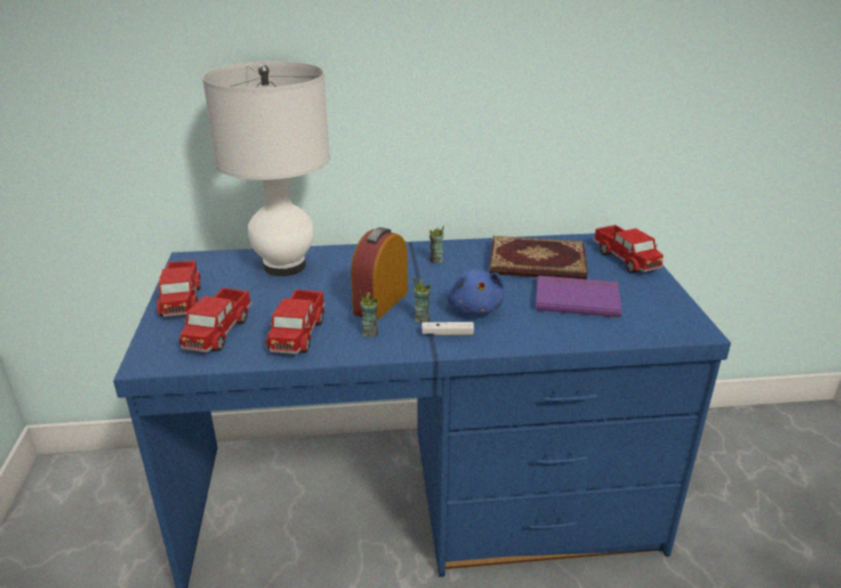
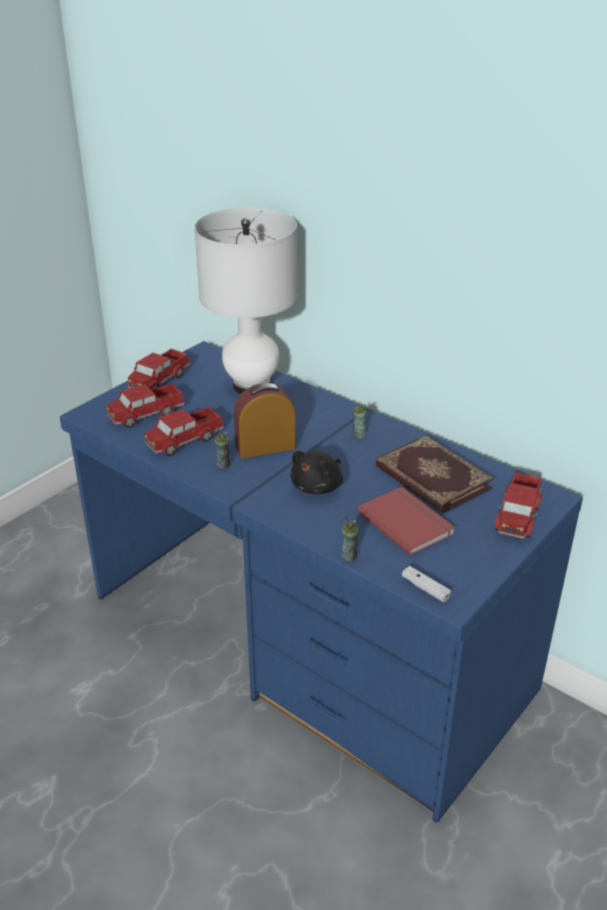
camera: 45 degrees right, 5 degrees up
(422, 319) = (271, 473): cup -> cup (349, 556)
(447, 334) = (267, 493): white game controller -> white game controller (425, 588)
(475, 308) = (318, 486): blue plush toy -> black plush toy
(576, 298) = (407, 522): purple book -> red book

